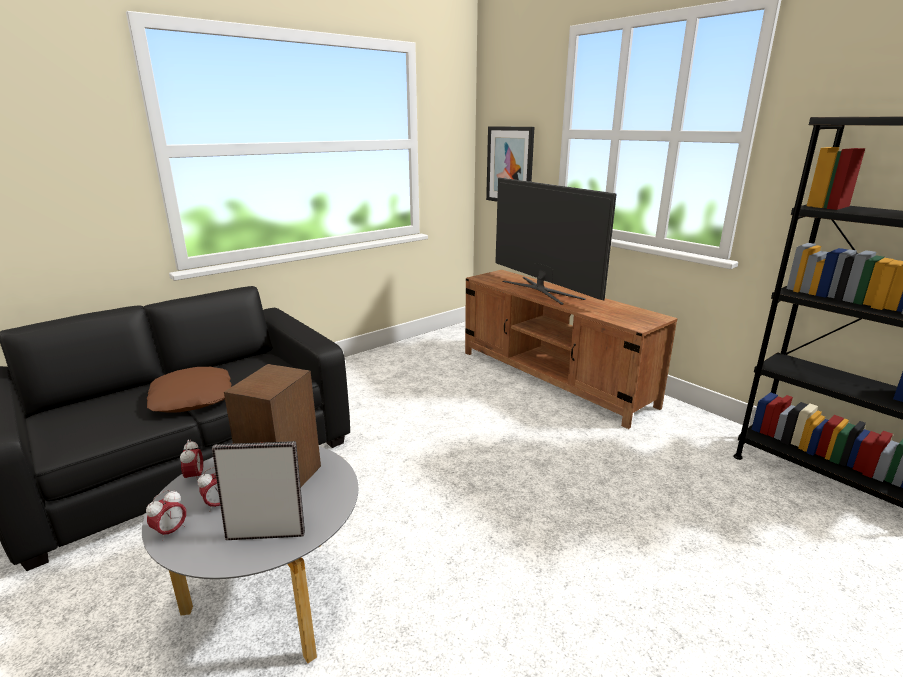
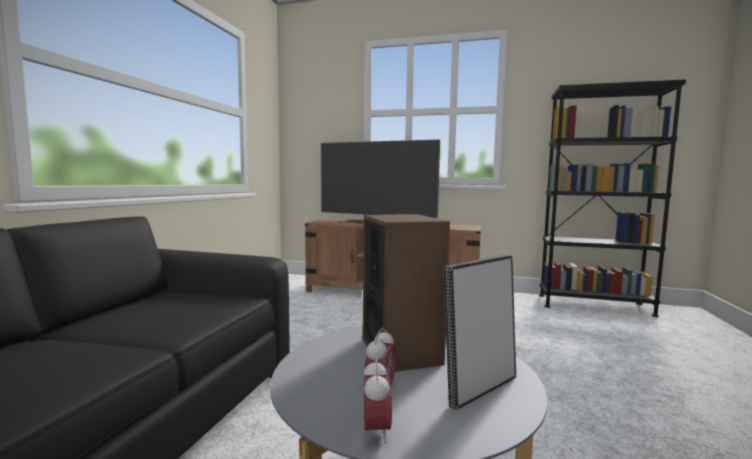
camera: 35 degrees left, 15 degrees down
(193, 398) = (130, 334): brown pillow -> none
(195, 477) = (297, 380): alarm clock -> none
(510, 165) = (316, 139): picture -> none

